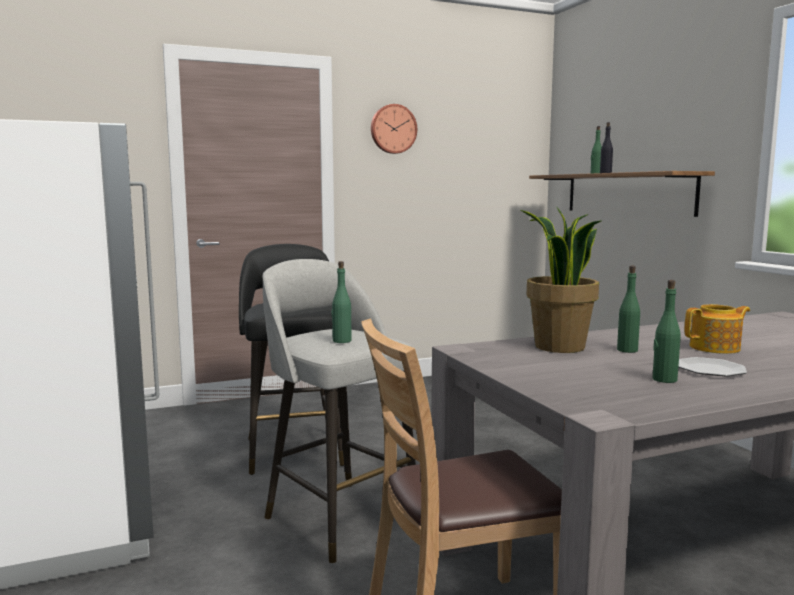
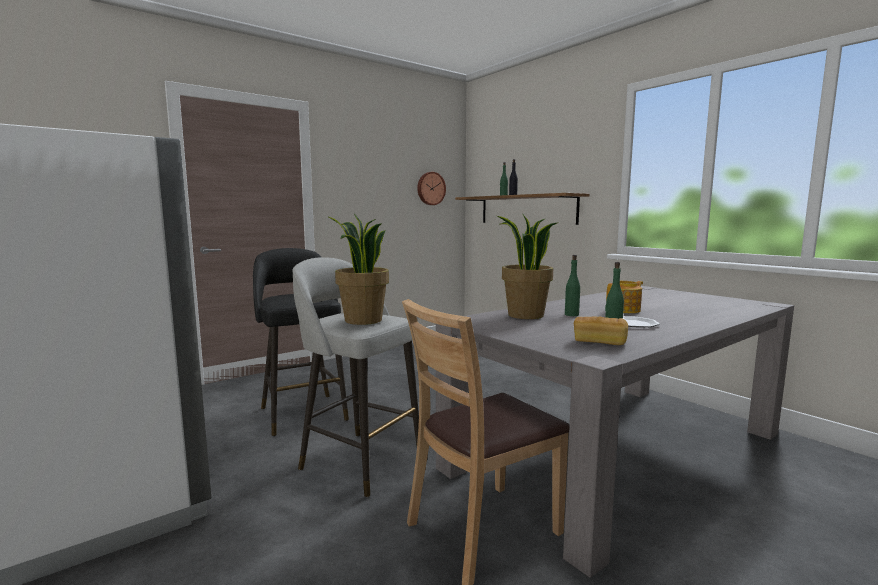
camera: 15 degrees left, 0 degrees up
(341, 341) = (362, 320): green bottle -> potted plant
(393, 129) = (356, 160): wall clock -> wall clock (430, 188)
(629, 392) = (599, 342): none -> bread

